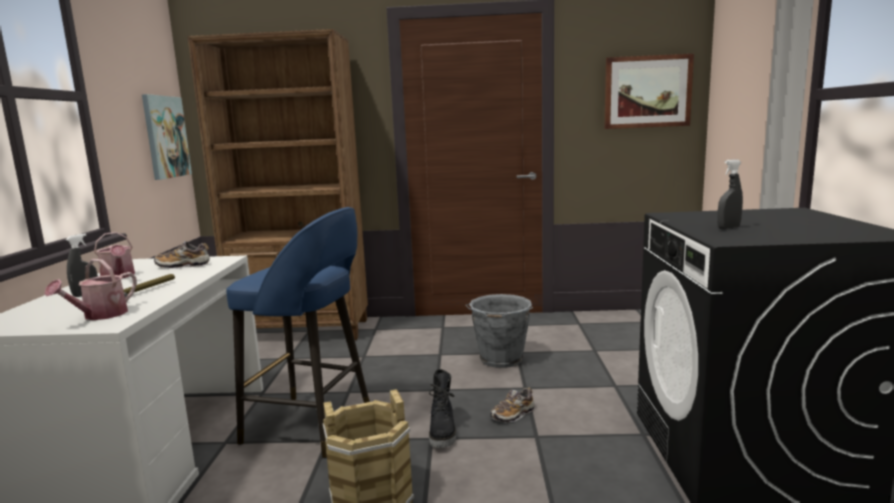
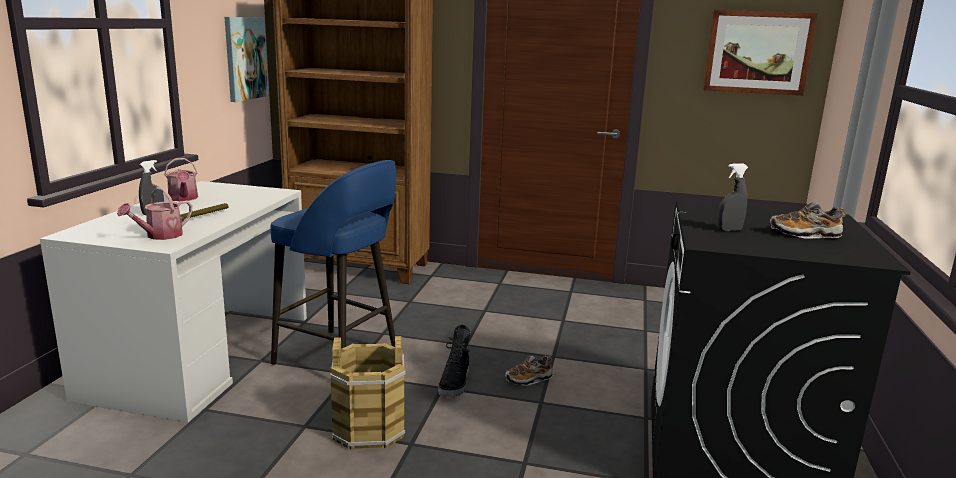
camera: 10 degrees right, 5 degrees up
(183, 266) = (240, 194): shoe -> shoe (804, 234)
(501, 360) = (543, 325): grey bucket -> none

